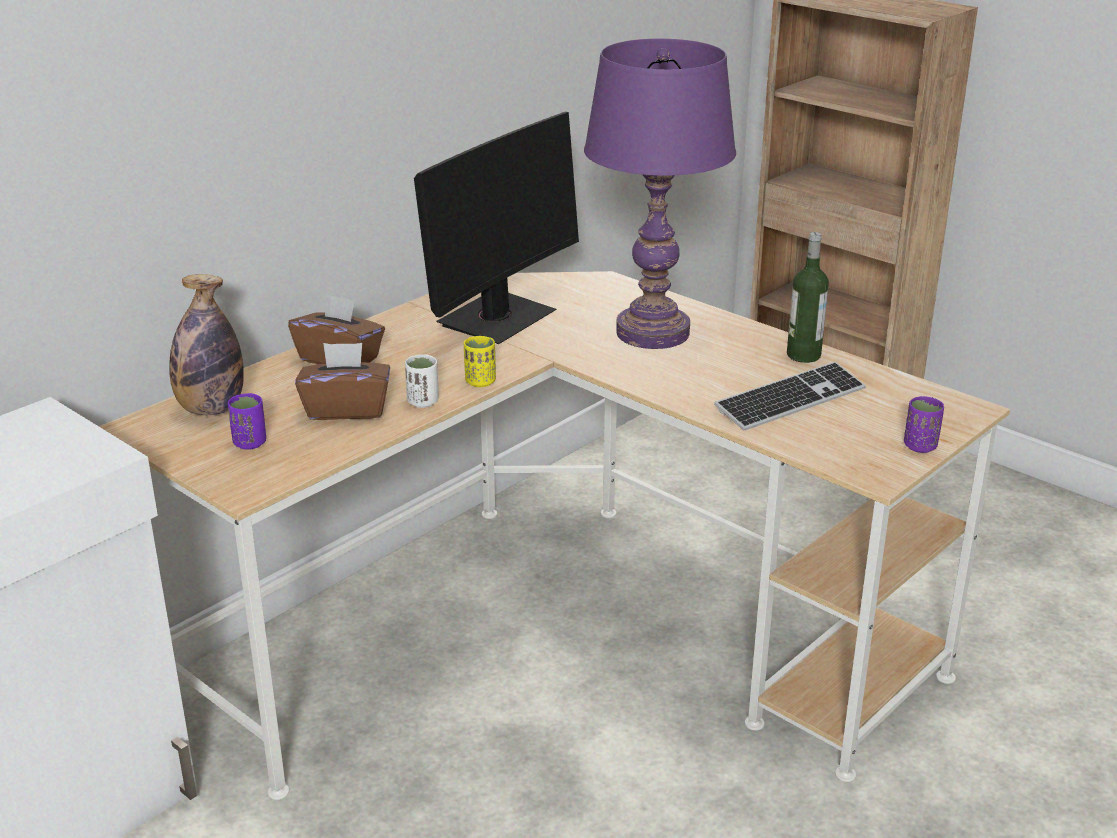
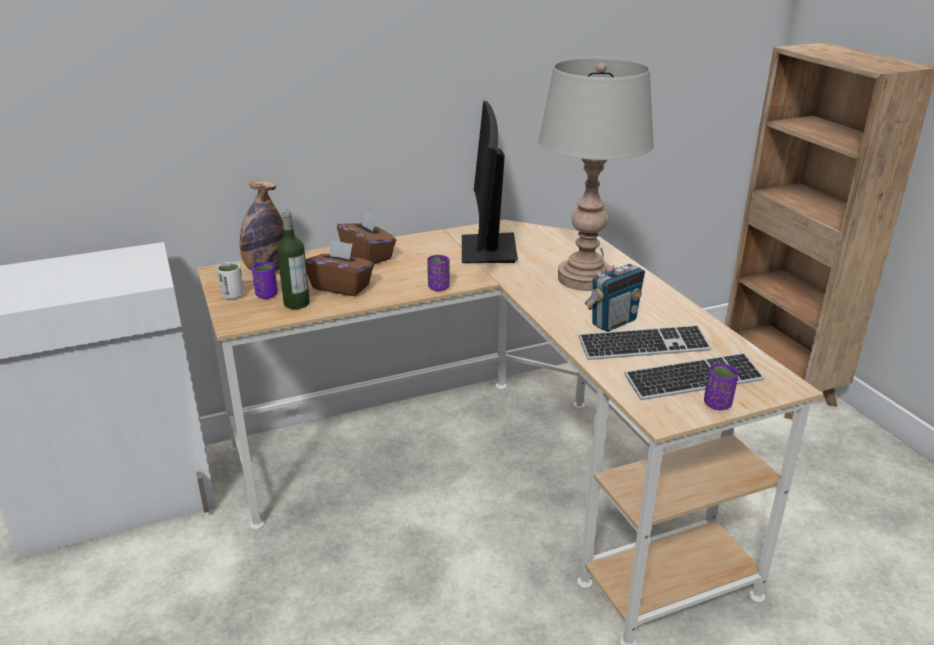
camera: 25 degrees right, 0 degrees up
(423, 402) = (390, 292): white cup -> white cup (233, 295)
(480, 382) = (438, 287): yellow cup -> purple cup
(497, 319) = (488, 250): monitor -> monitor turned 120 degrees clockwise
(653, 333) = (584, 279): purple table lamp -> grey table lamp
(732, 379) = (613, 322): none -> radio
(803, 355) = (683, 316): bottle -> bottle (296, 303)
(874, 426) = (693, 380): none -> keyboard

